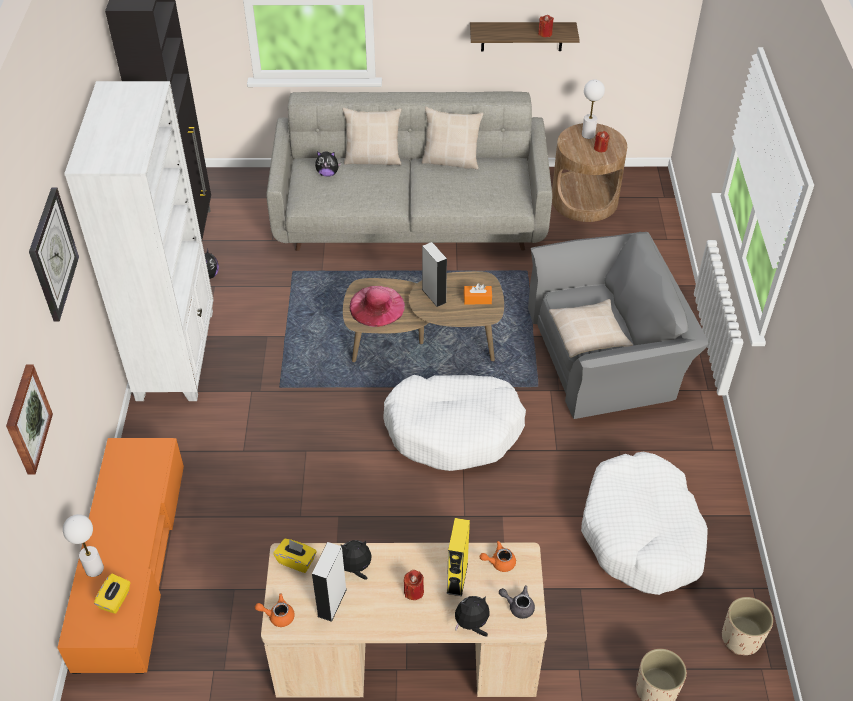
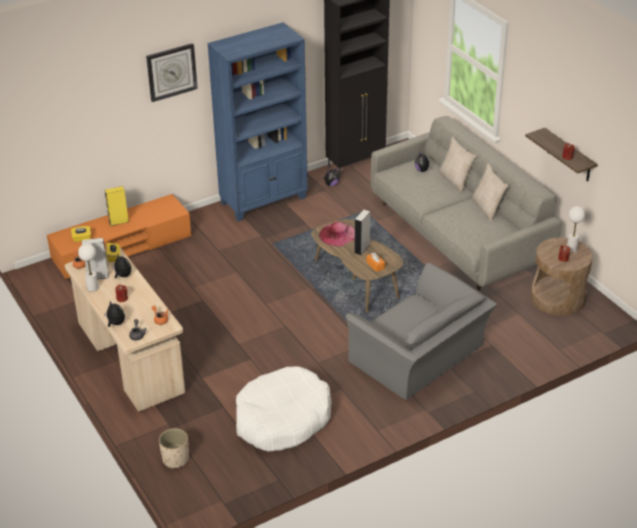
camera: 60 degrees right, 10 degrees down
(26, 419) = (92, 121): picture -> none
(94, 568) = (94, 225): white table lamp -> white table lamp (93, 288)
(177, 354) = (264, 200): white bookcase -> blue bookcase
(454, 429) = (298, 317): white dog bed -> none
(457, 578) = (140, 309): yellow speaker -> yellow speaker (119, 222)
(589, 334) = (396, 323): beige pillow -> none
(741, 638) = (236, 485): beige planter -> none

